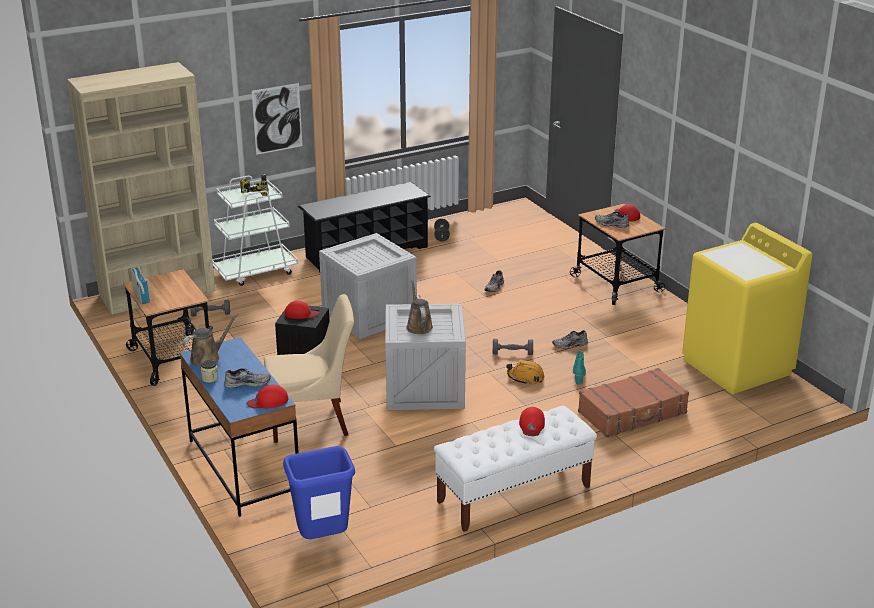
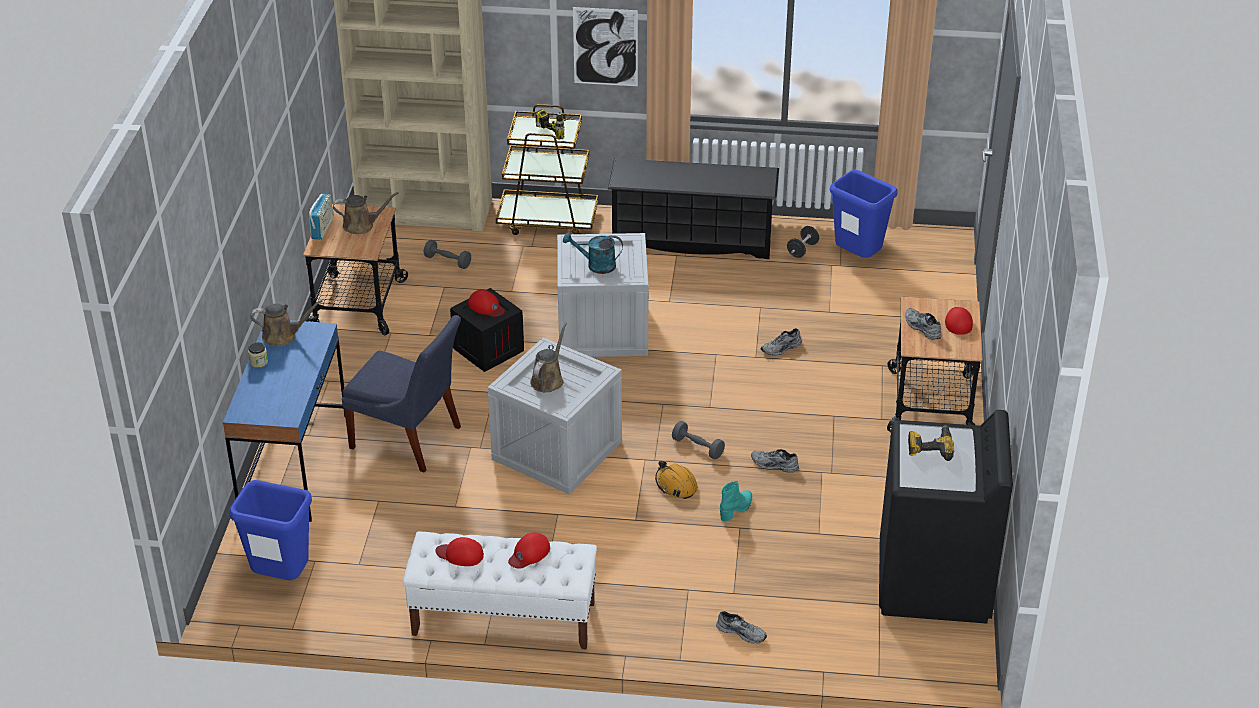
camera: 35 degrees right, 10 degrees up
(170, 286) = (361, 225): none -> brown watering can
(247, 383) = (284, 383): grey shoe -> grey shoe (742, 632)
(255, 271) = (548, 221): white cart -> brown cart
(268, 401) = (278, 413): red cap -> red cap (460, 554)
(313, 421) = (409, 439): beige chair -> blue chair
(366, 259) = (596, 266): none -> turquoise watering can
(480, 230) = (858, 258): none -> blue trash can
(633, 413) = (738, 584): brown suitcase -> none
(733, 257) = (930, 447): none -> power drill
(737, 367) = (934, 582): yellow washing machine -> black washing machine

